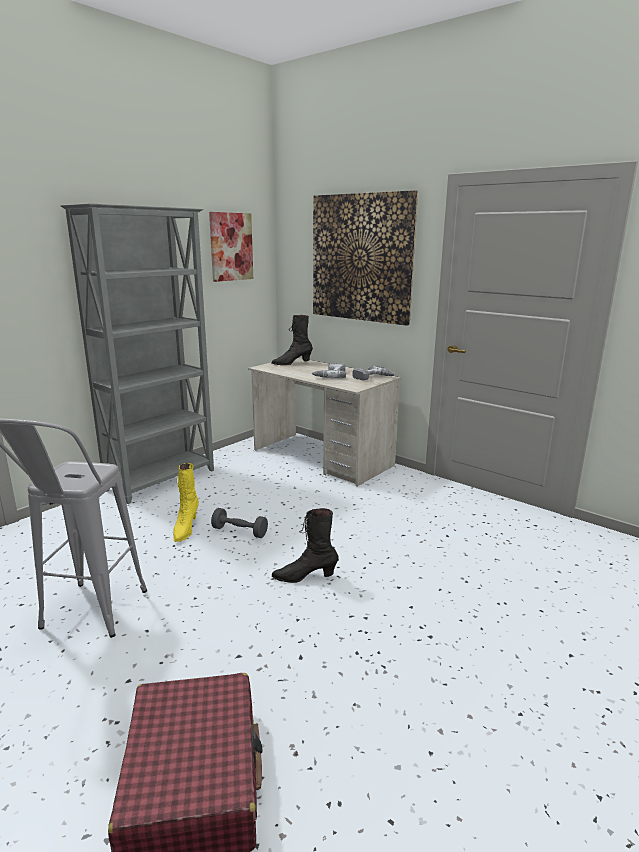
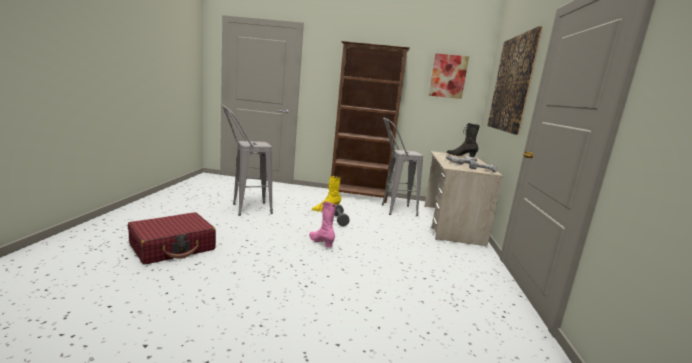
camera: 55 degrees right, 5 degrees down
(163, 480) = (359, 196): grey bookcase -> brown bookcase
(244, 476) = (393, 210): none -> grey stool
(304, 577) = (321, 242): black boot -> pink boot

